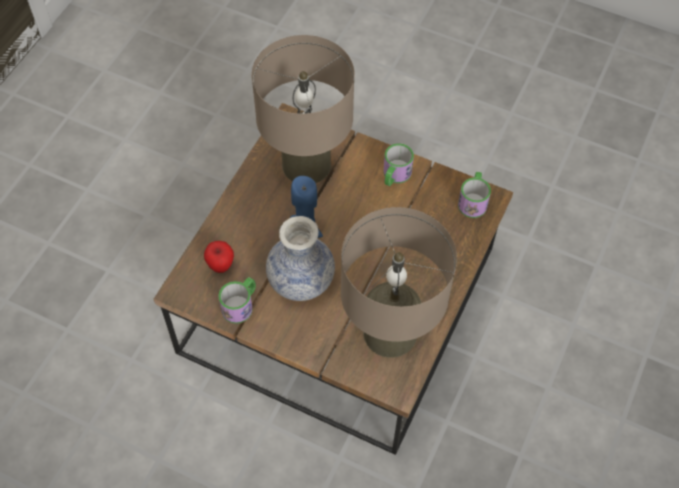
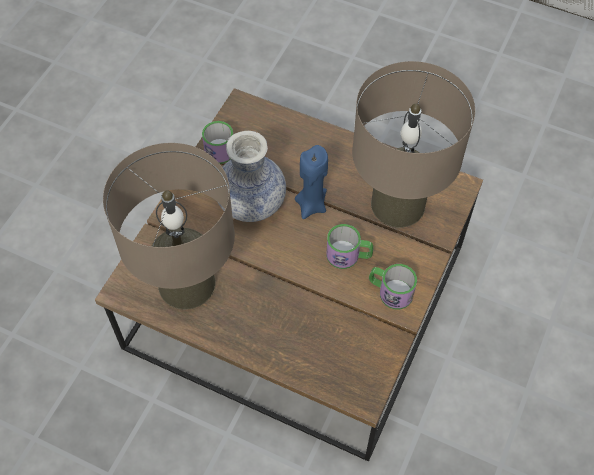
camera: 90 degrees right, 0 degrees up
(221, 265) = (269, 136): apple -> none
(473, 201) = (359, 375): mug -> mug (349, 255)

